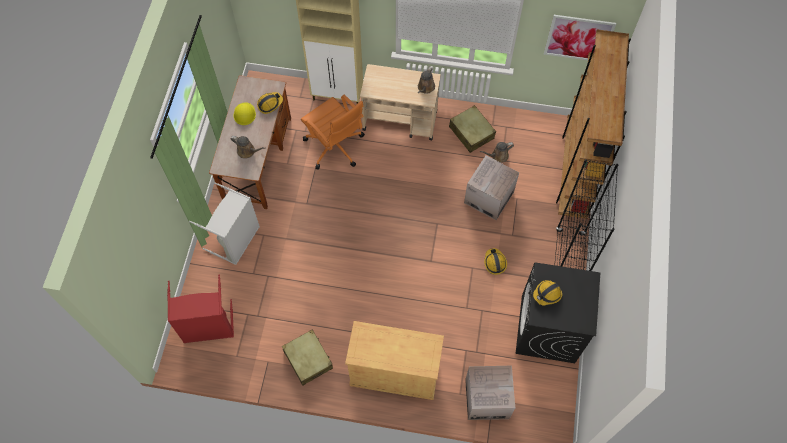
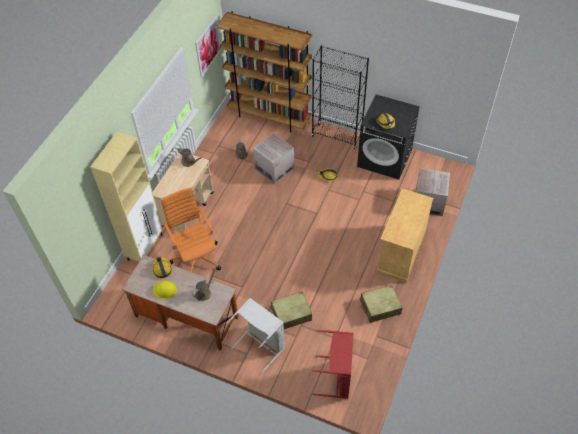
camera: 75 degrees left, 10 degrees down
(335, 147) = (196, 257): orange office chair -> orange office chair turned 90 degrees counterclockwise
(471, 133) = (215, 167): beige suitcase -> beige suitcase (291, 314)

